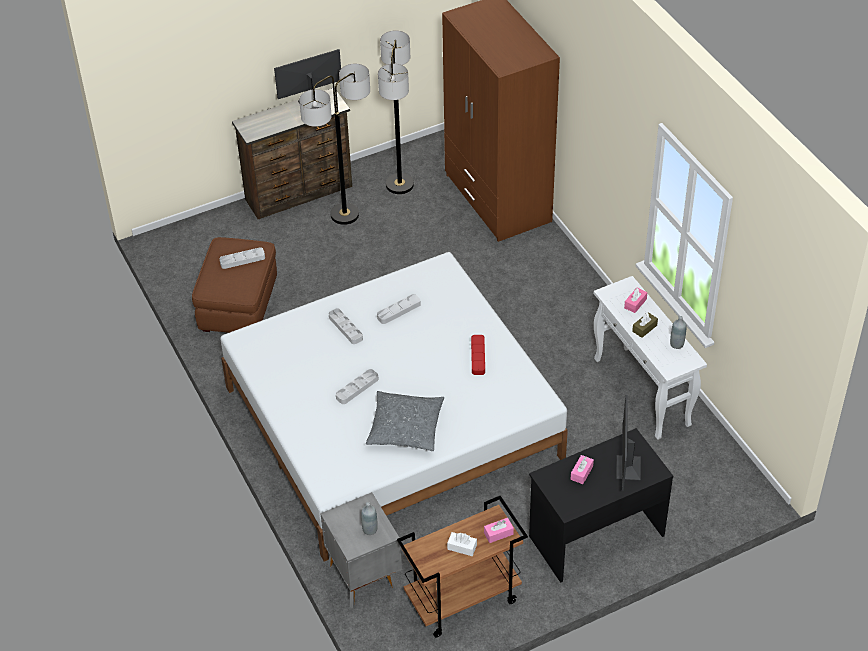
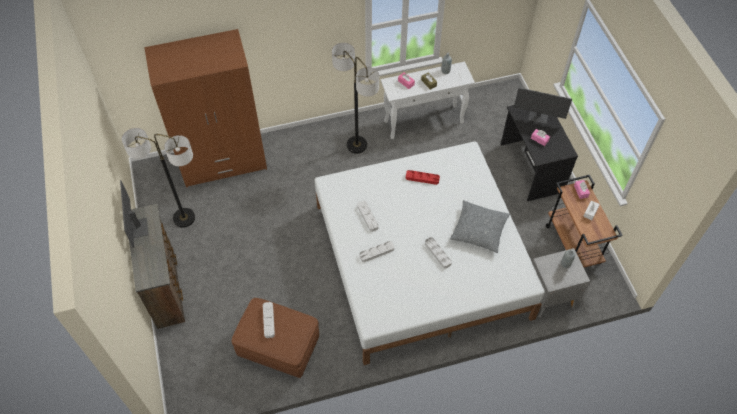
camera: 80 degrees left, 10 degrees up
(345, 214) = (203, 259): floor lamp -> floor lamp (357, 145)

